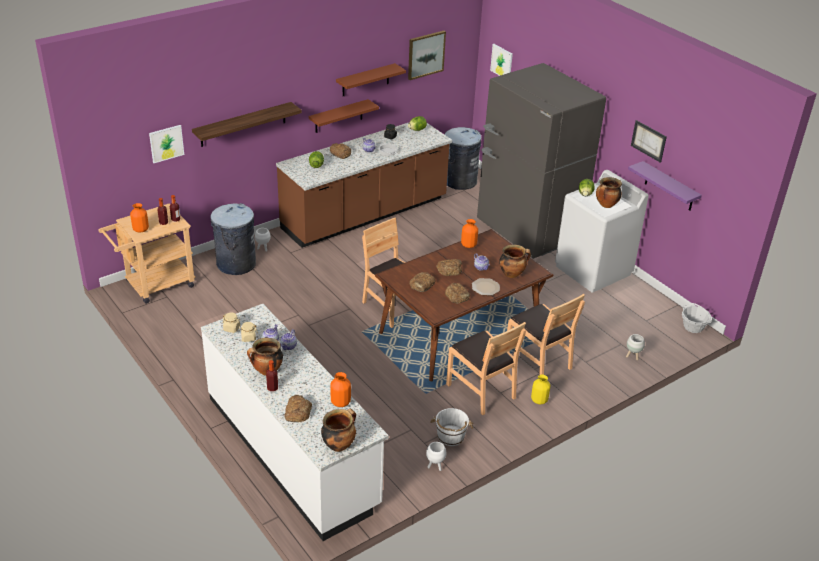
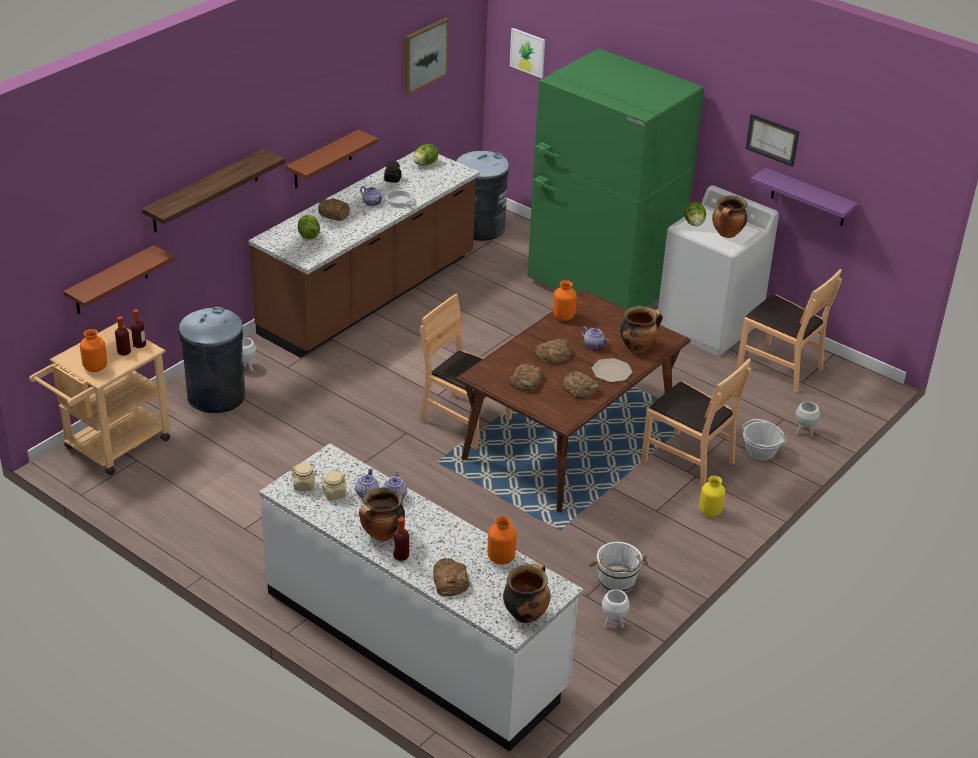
camera: 15 degrees left, 0 degrees up
(166, 143) = (110, 235): picture -> none
(365, 80) = (354, 103): brown shelf -> brown shelf (111, 281)
(481, 390) = (630, 512): brown chair -> brown chair (780, 367)
(528, 231) = (602, 286): grey fridge -> green fridge
(693, 327) = (863, 380): basket -> basket (760, 452)

